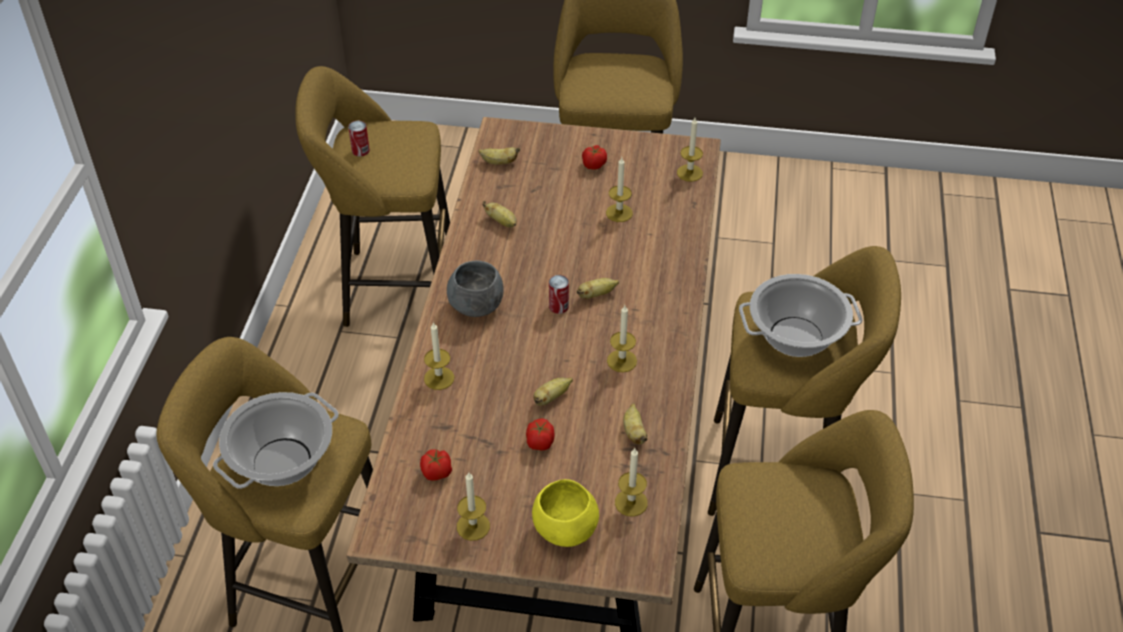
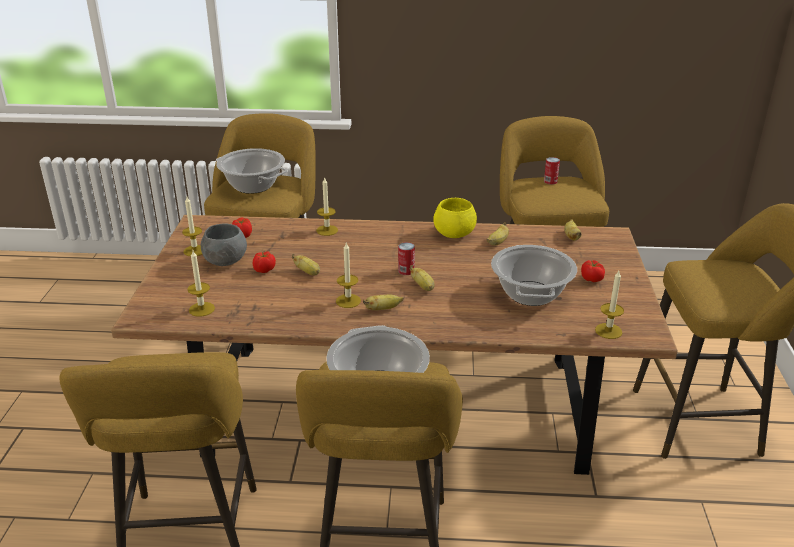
camera: 85 degrees right, 15 degrees down
(476, 306) = (400, 238): grey bowl -> grey bowl (225, 261)
(565, 529) = (184, 283): yellow bowl -> yellow bowl (455, 234)
(619, 213) = (531, 294): candle -> cooking pot
(634, 432) = (271, 308): banana -> banana (383, 309)

